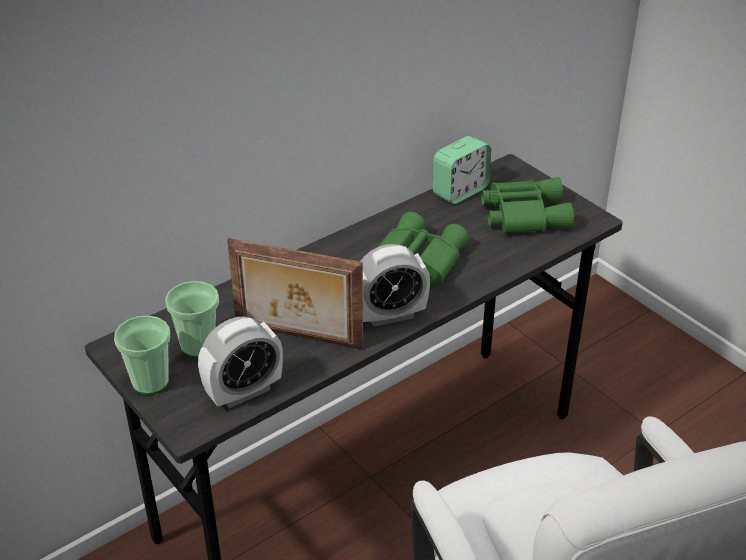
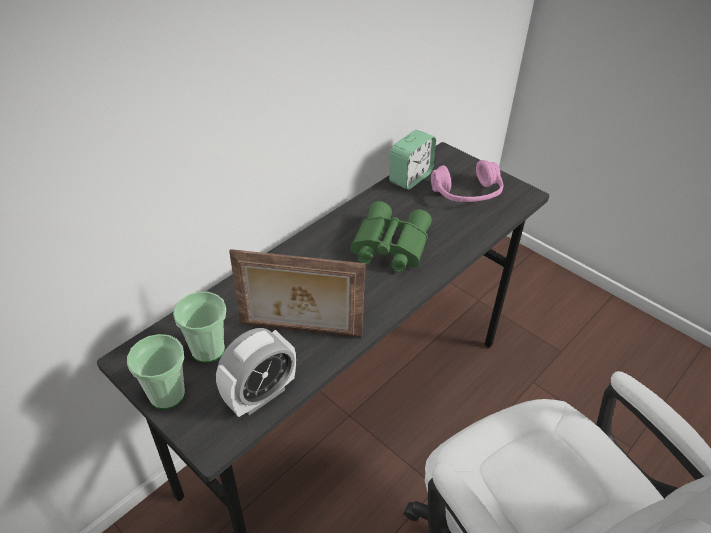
camera: 10 degrees left, 5 degrees up
(390, 315) = (379, 300): alarm clock -> none
(522, 214) = (467, 194): green binoculars -> pink headphones

